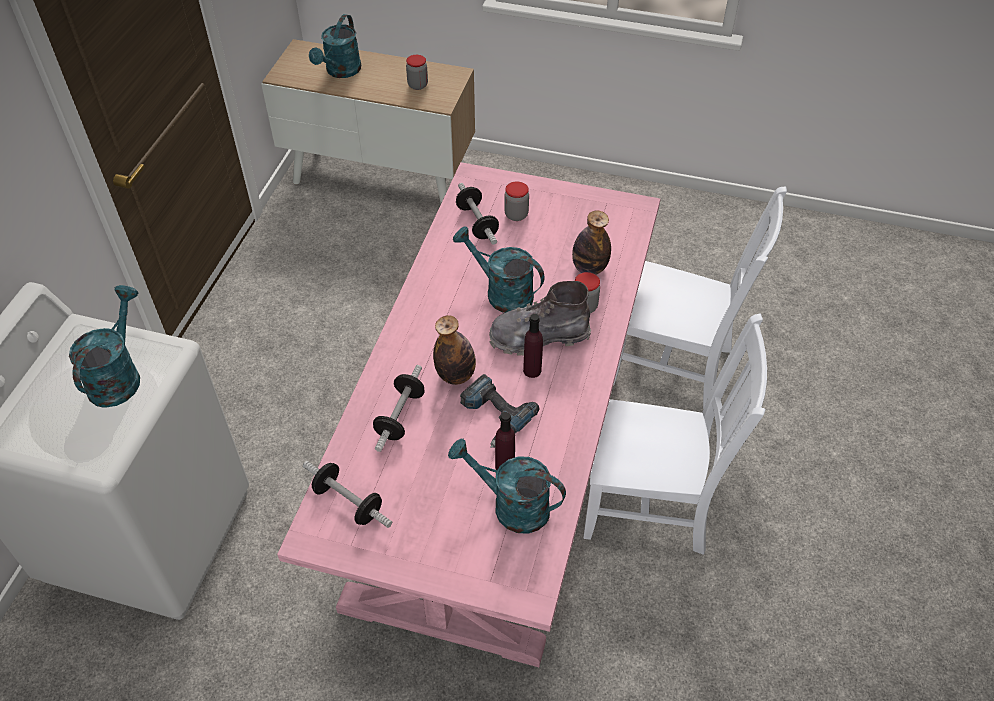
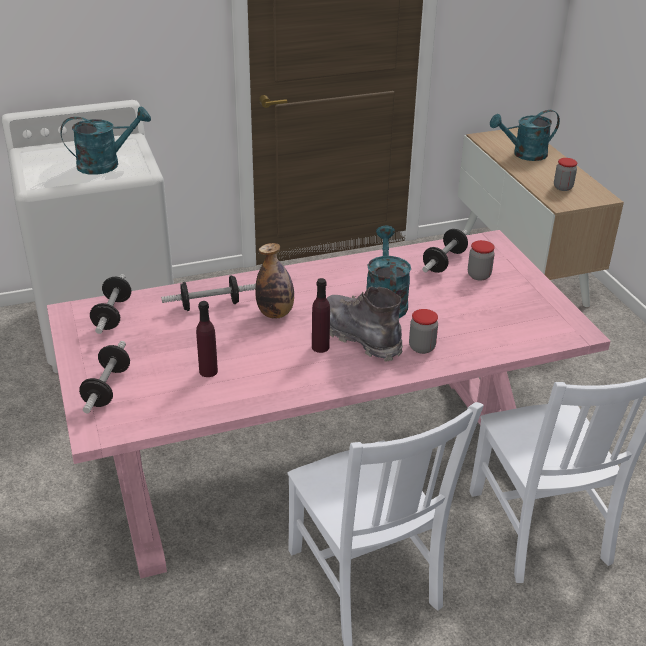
camera: 55 degrees right, 15 degrees down
(470, 557) = (107, 388): none -> dumbbell
(493, 416) = (253, 346): power drill -> none
(511, 506) = (172, 389): turquoise watering can -> none
(589, 268) = (469, 333): bottle -> none

